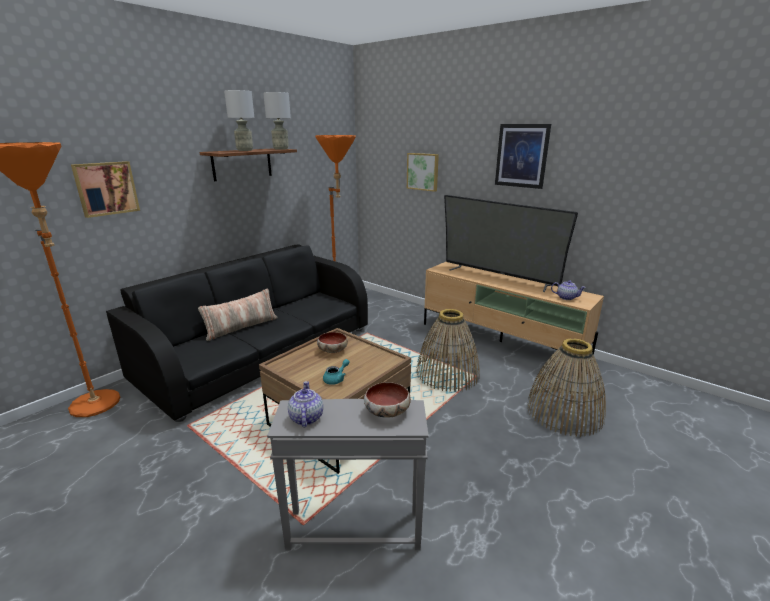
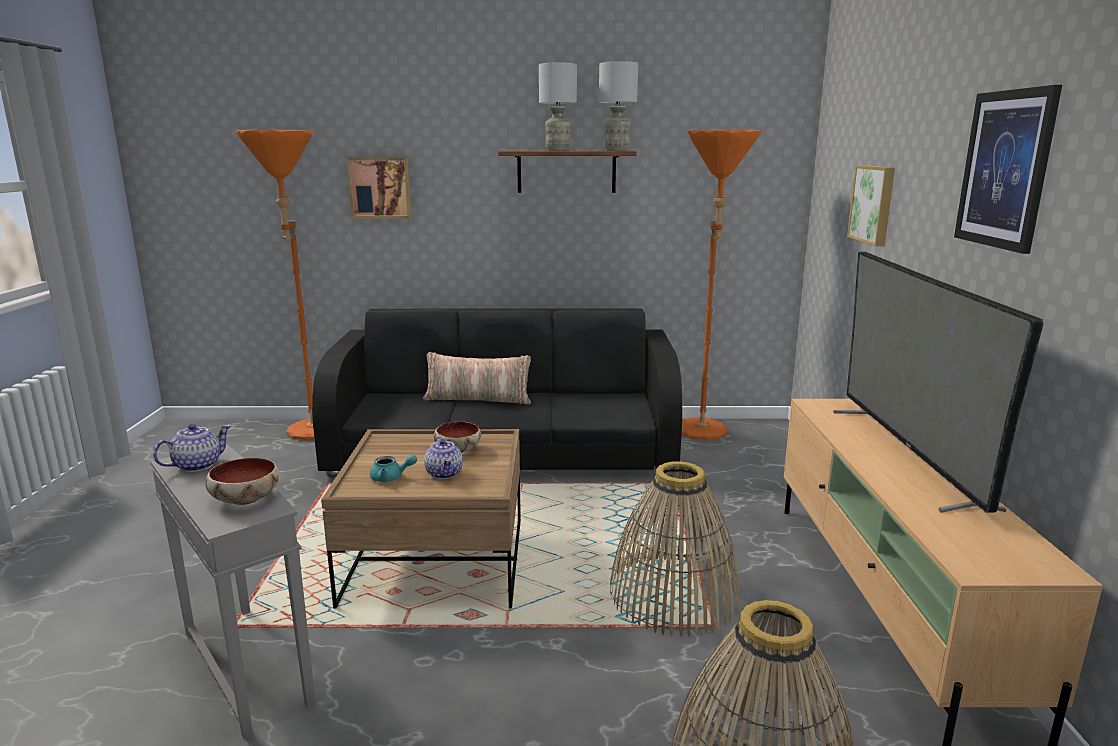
camera: 50 degrees right, 5 degrees down
(566, 297) = (968, 542): teapot -> teapot (444, 473)

